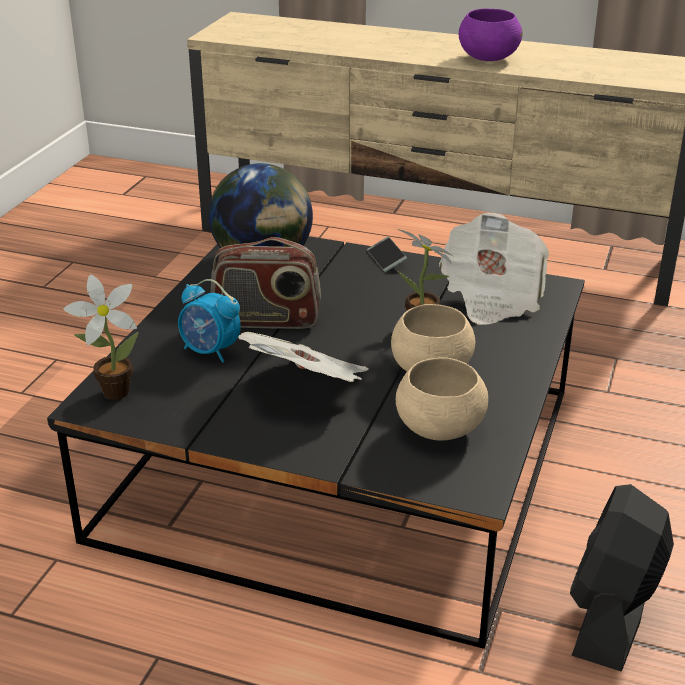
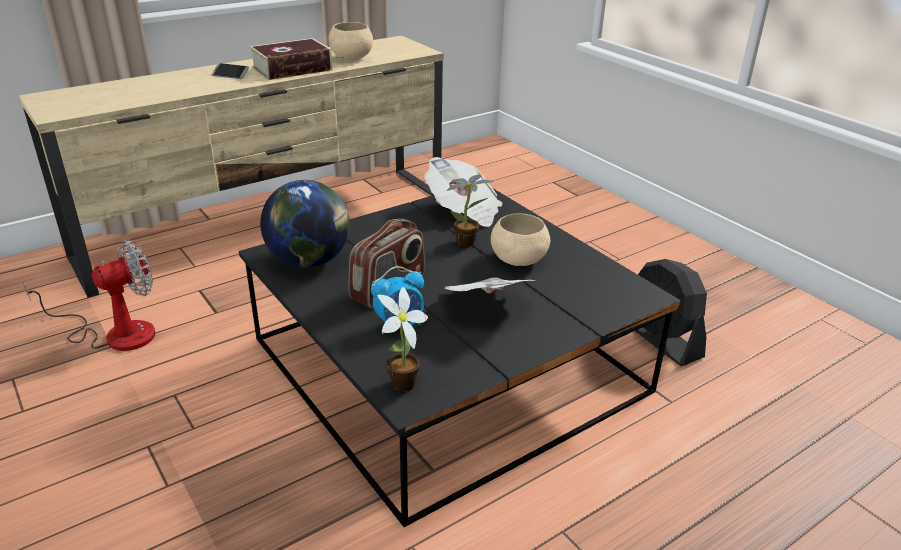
camera: 55 degrees left, 0 degrees up
(172, 268) = (115, 333): none -> fan
(386, 259) = (374, 221): phone -> phone (230, 75)
(439, 428) = (579, 282): beige bowl -> beige bowl (351, 58)
(488, 58) = (292, 69): purple bowl -> book

